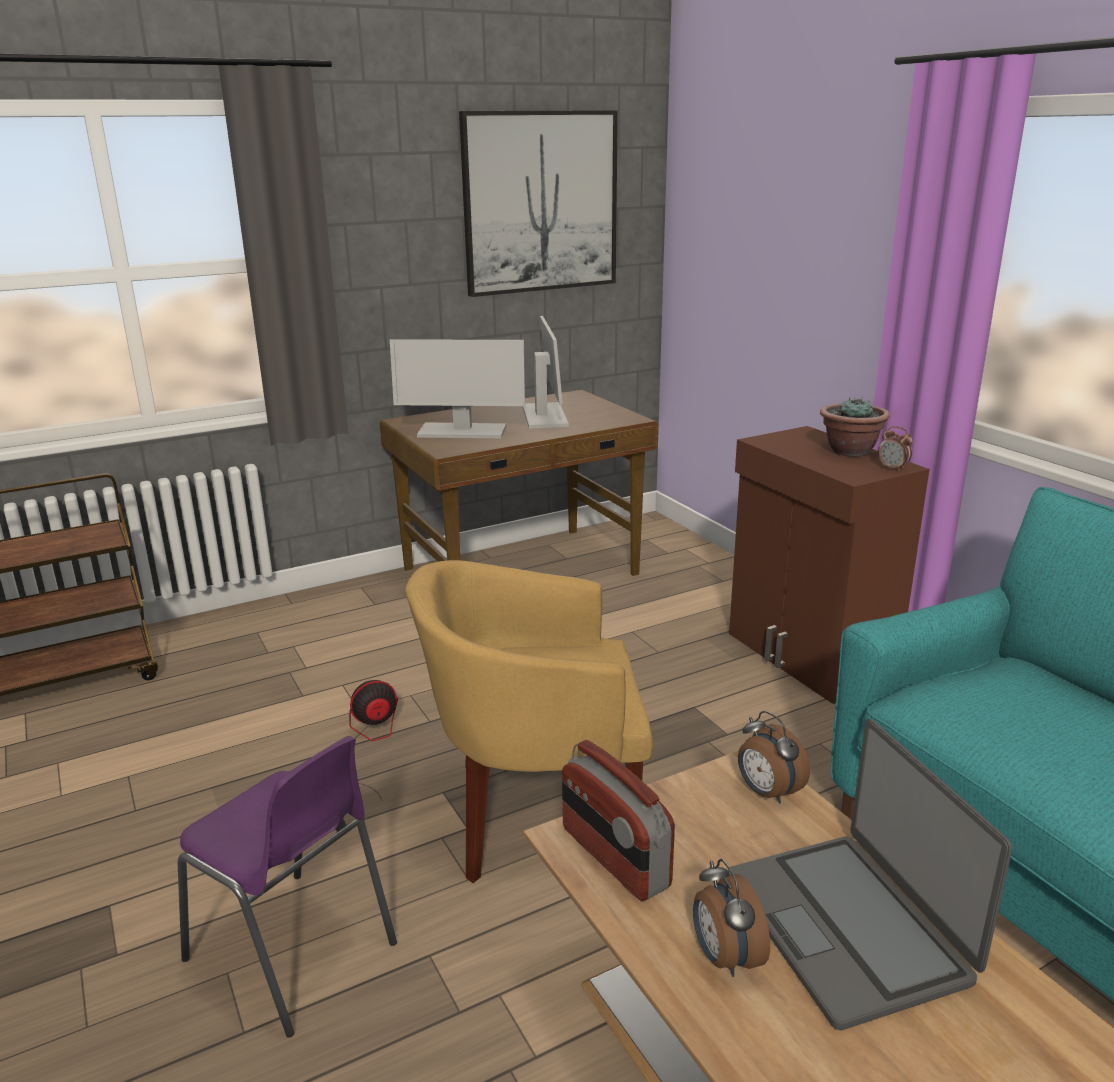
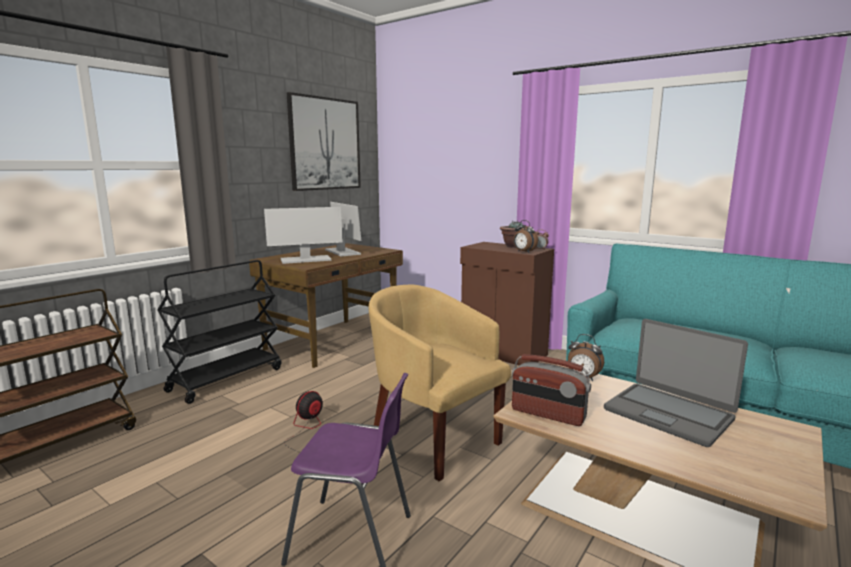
camera: 25 degrees left, 10 degrees down
(318, 617) = (226, 379): none -> black cart
(536, 813) = (433, 439): yellow armchair -> yellow armchair turned 75 degrees clockwise
(724, 957) = (636, 436): alarm clock -> alarm clock (524, 252)

